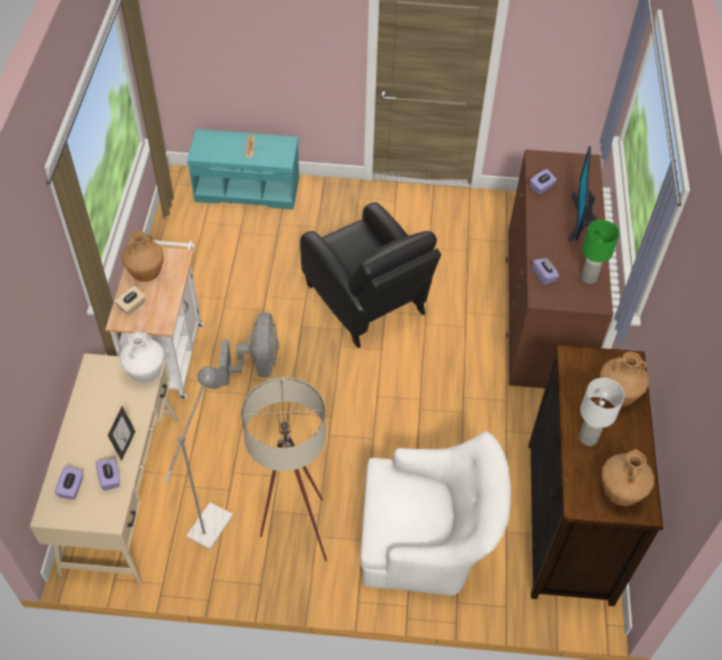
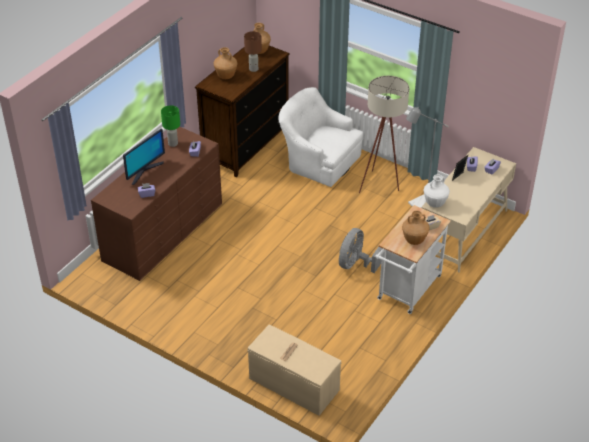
camera: 150 degrees left, 10 degrees down
(248, 189) = (293, 384): turquoise bench -> beige bench
(367, 302) = (265, 274): black armchair -> none
(588, 438) = (253, 69): white table lamp -> brown table lamp

